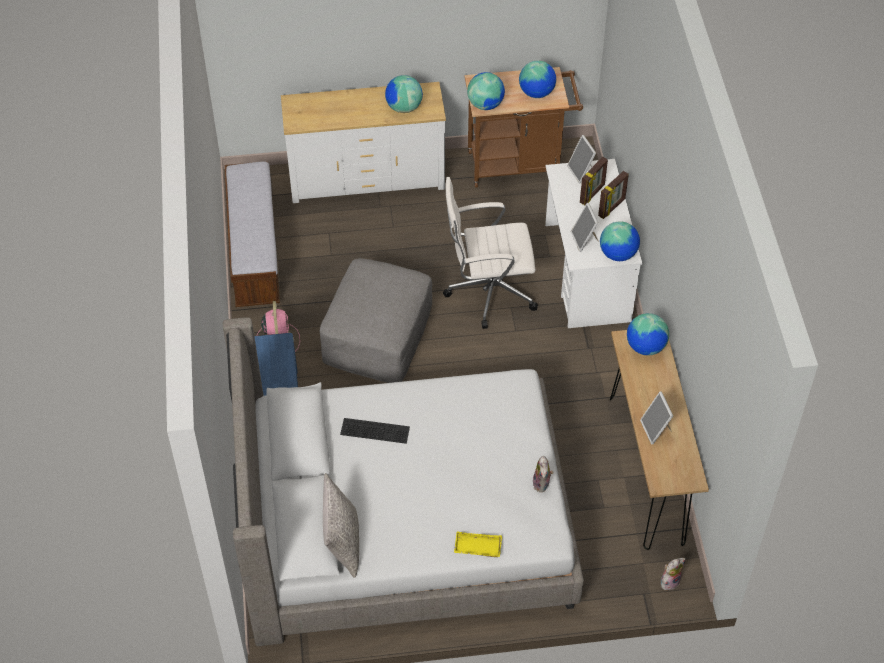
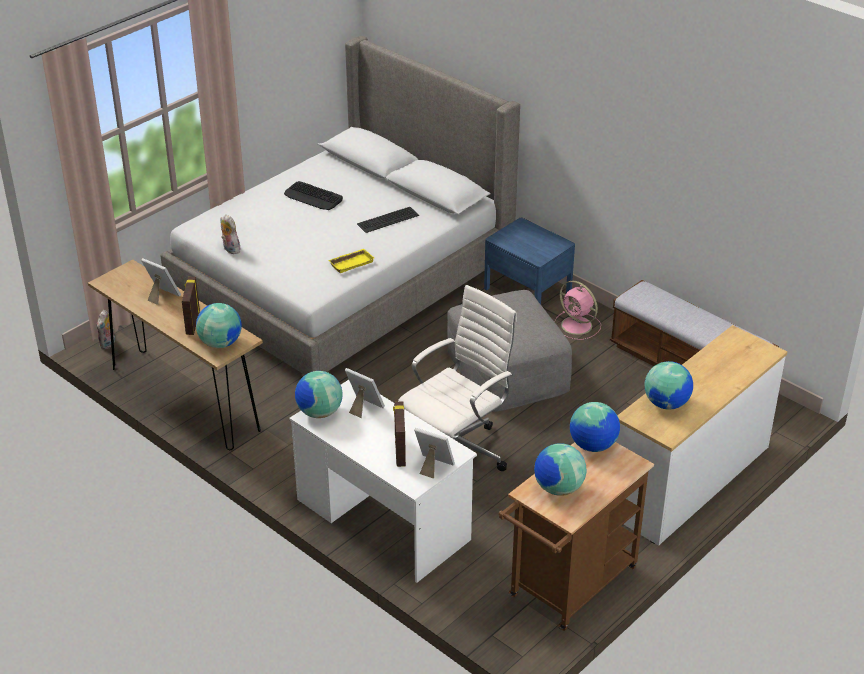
camera: 140 degrees right, 15 degrees down
(342, 542) = (337, 165): grey pillow -> none
(409, 507) = (313, 197): none -> keyboard
(477, 548) = (243, 200): yellow tray -> yellow tray (351, 263)
(612, 208) = (366, 449): picture frame -> picture frame (192, 323)

